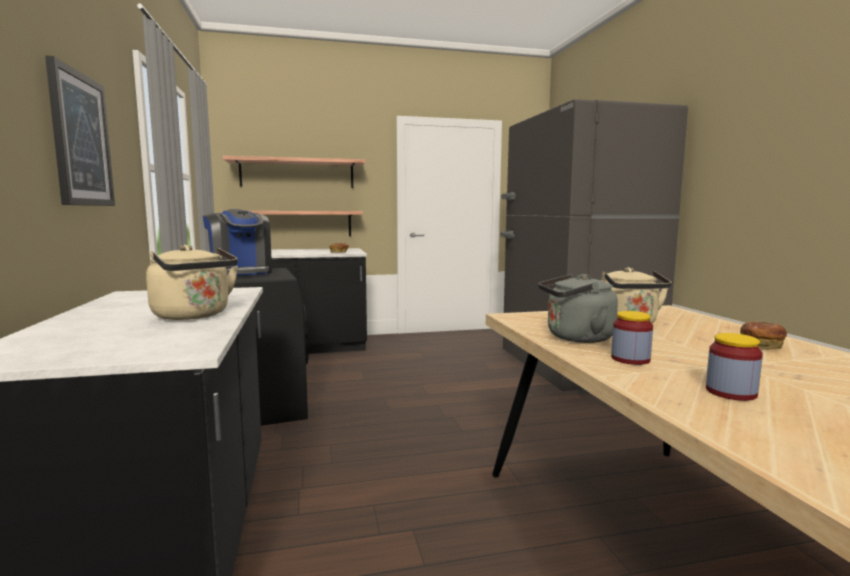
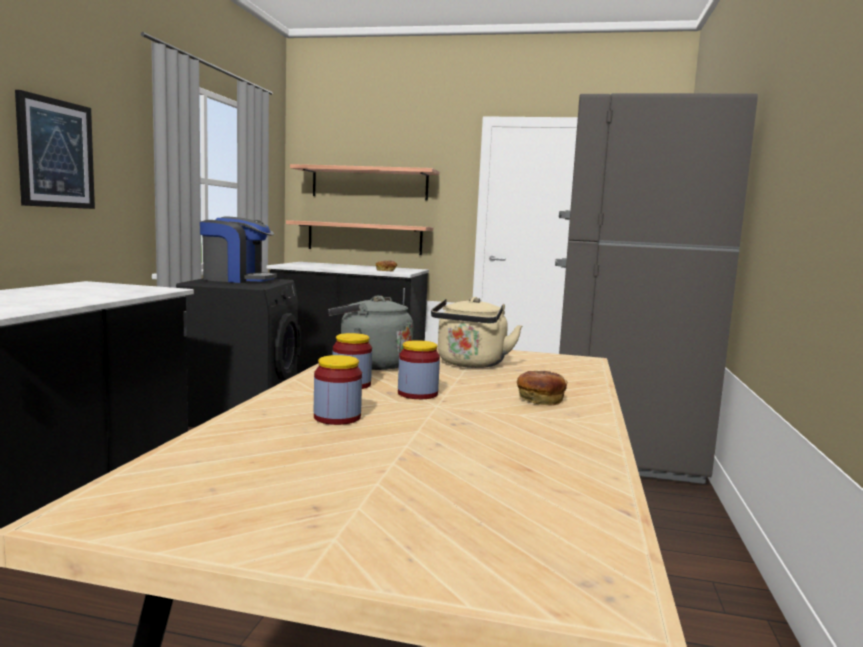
camera: 25 degrees right, 0 degrees up
(194, 316) = (66, 299): beige kettle -> none
(240, 272) = (237, 279): coffee machine -> coffee machine turned 75 degrees counterclockwise
(692, 357) = (417, 394): none -> jar

